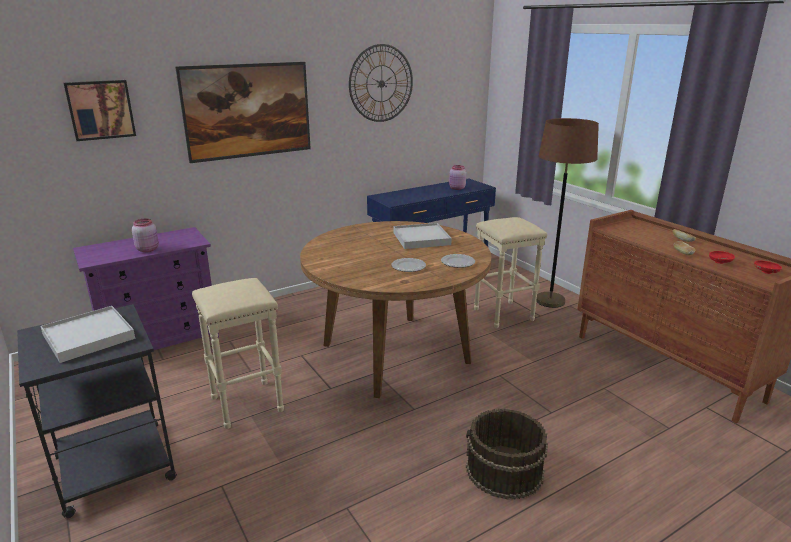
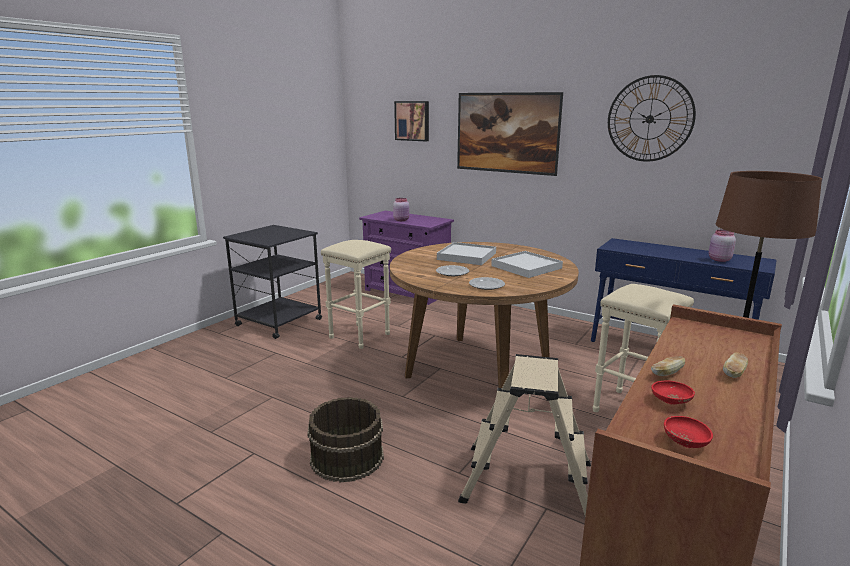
camera: 65 degrees right, 5 degrees down
(88, 337) = (273, 234): white tray -> white tray (466, 256)
(573, 385) = (527, 482): none -> beige step ladder

